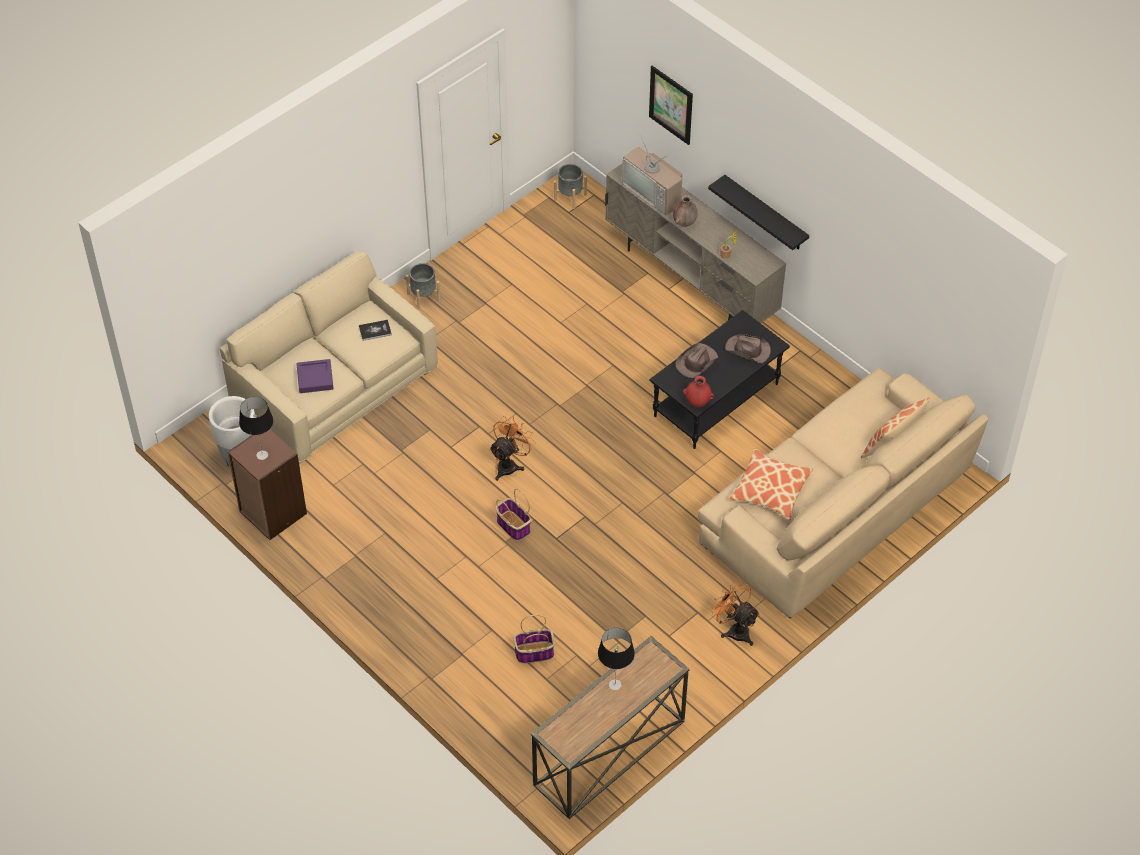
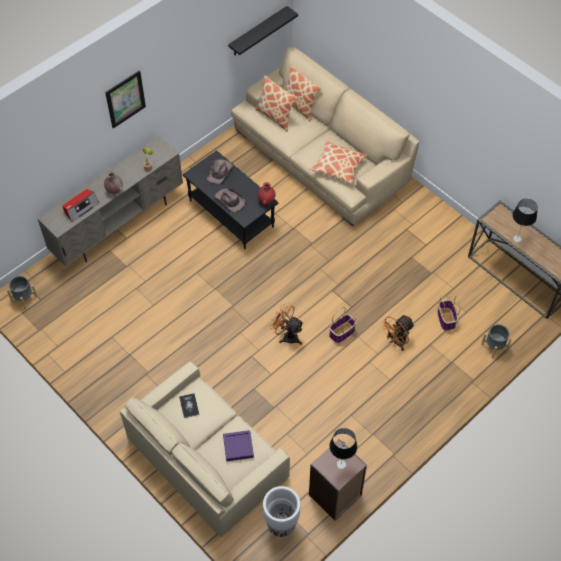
camera: 90 degrees left, 5 degrees up
(424, 297) = (119, 397): grey planter -> grey planter (494, 347)
(654, 192) = (81, 208): television -> radio
(671, 105) = (46, 155): picture -> picture (125, 99)
(735, 629) = (418, 210): orange fan -> orange fan (396, 342)
(765, 214) = (132, 129): black shelf -> black shelf (258, 32)
(864, 414) = (276, 116): none -> pillow

